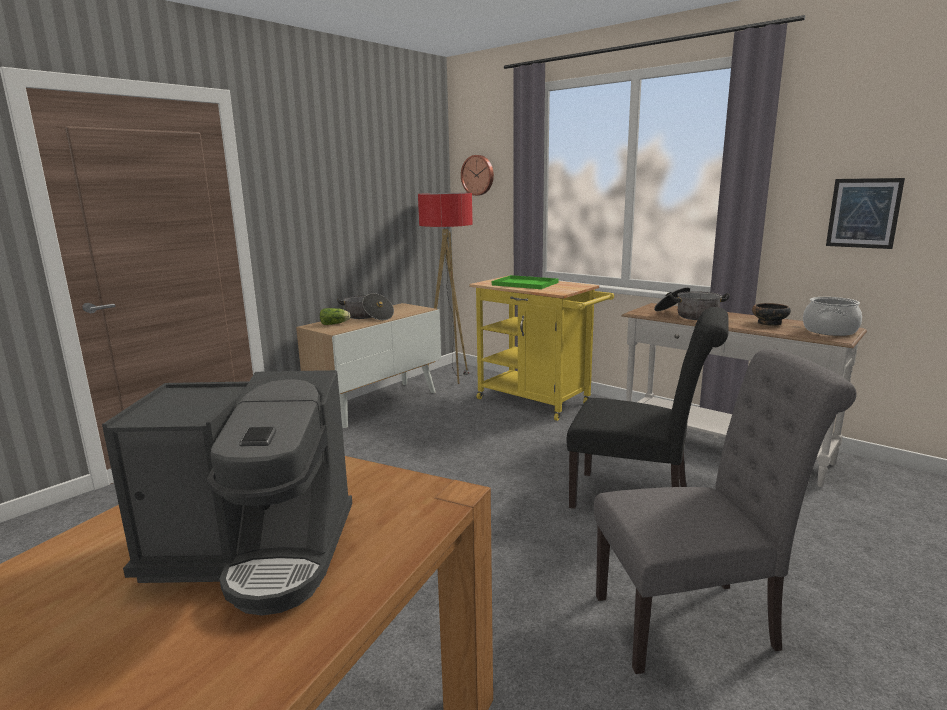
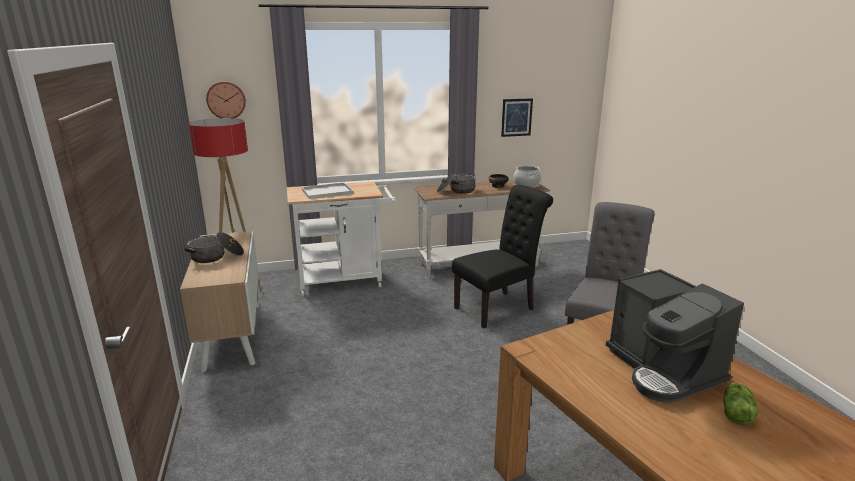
camera: 55 degrees left, 5 degrees up
(254, 552) = (662, 370): coffee machine -> coffee machine turned 120 degrees clockwise
(335, 324) = (210, 272): lettuce -> lettuce (736, 412)
(526, 284) = (328, 191): green tray -> white tray
(539, 402) = (345, 281): yellow cart -> white cart

